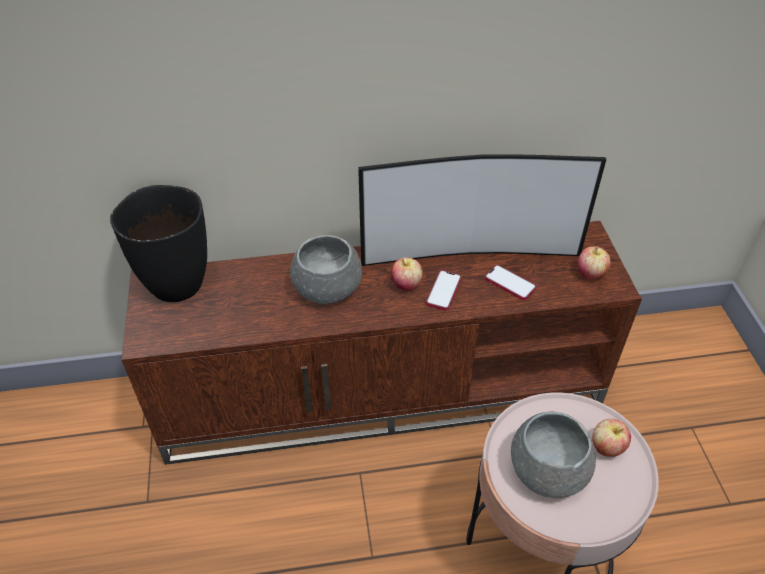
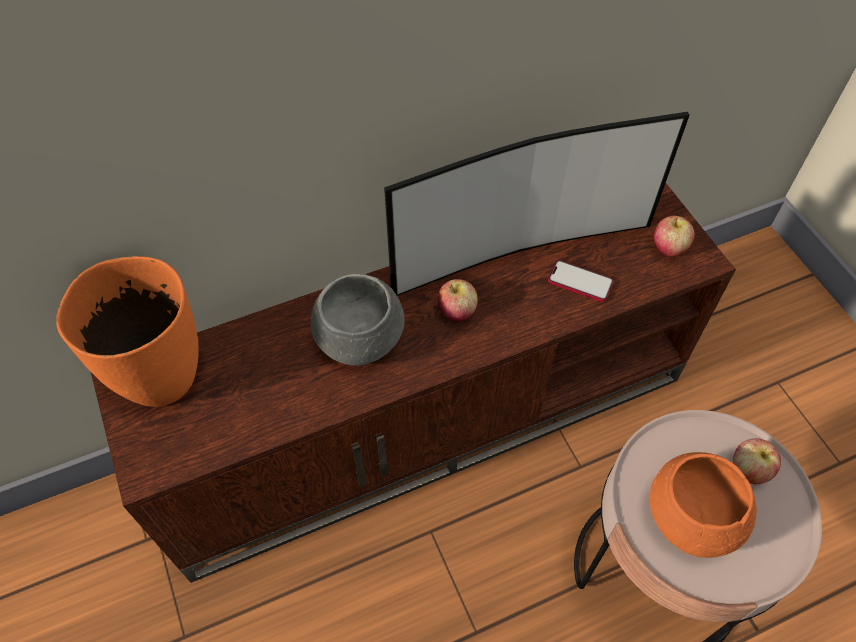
camera: 15 degrees left, 10 degrees up
(176, 284) = (160, 376): black vase -> orange vase
(443, 291) = (504, 310): phone -> none
(547, 470) = (692, 517): grey bowl -> orange bowl

